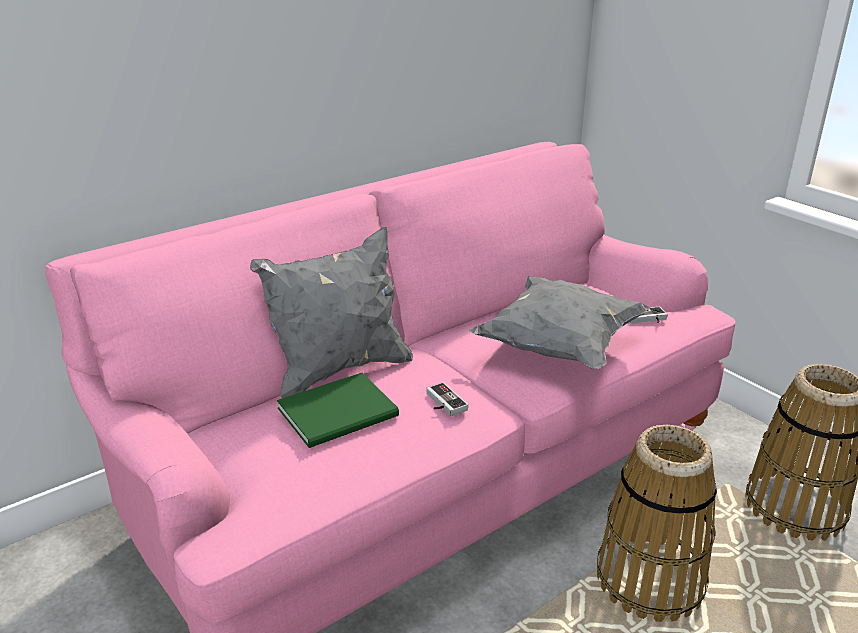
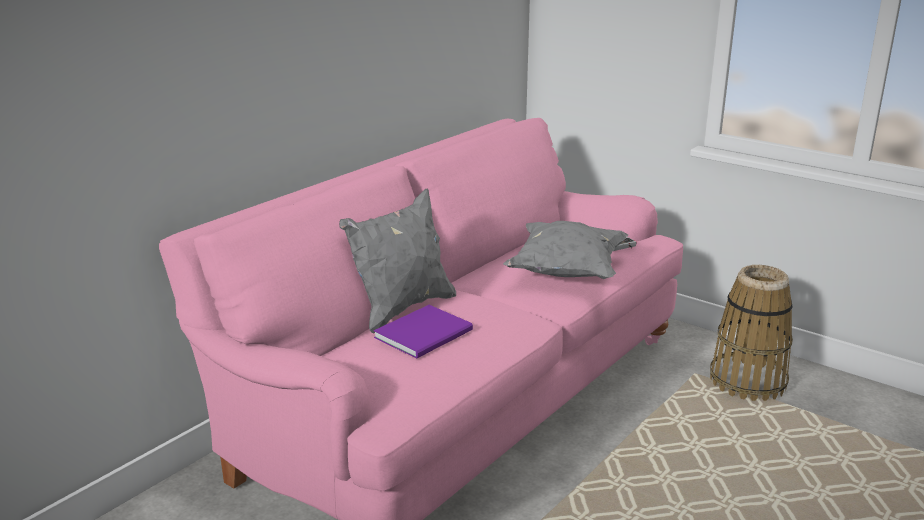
camera: 15 degrees left, 5 degrees down
(342, 413) = (427, 334): green book -> purple book
(442, 403) = (500, 318): game controller -> none
(650, 580) = (662, 444): basket -> none

